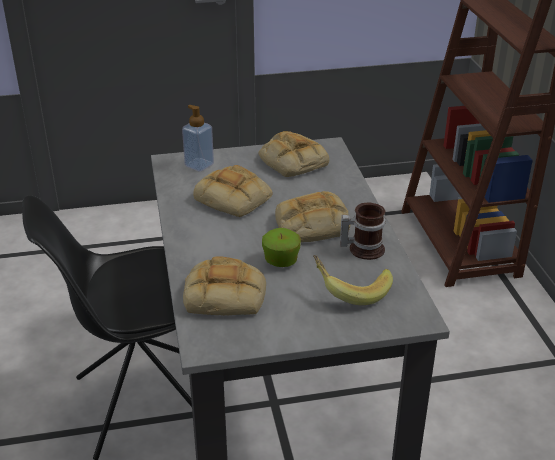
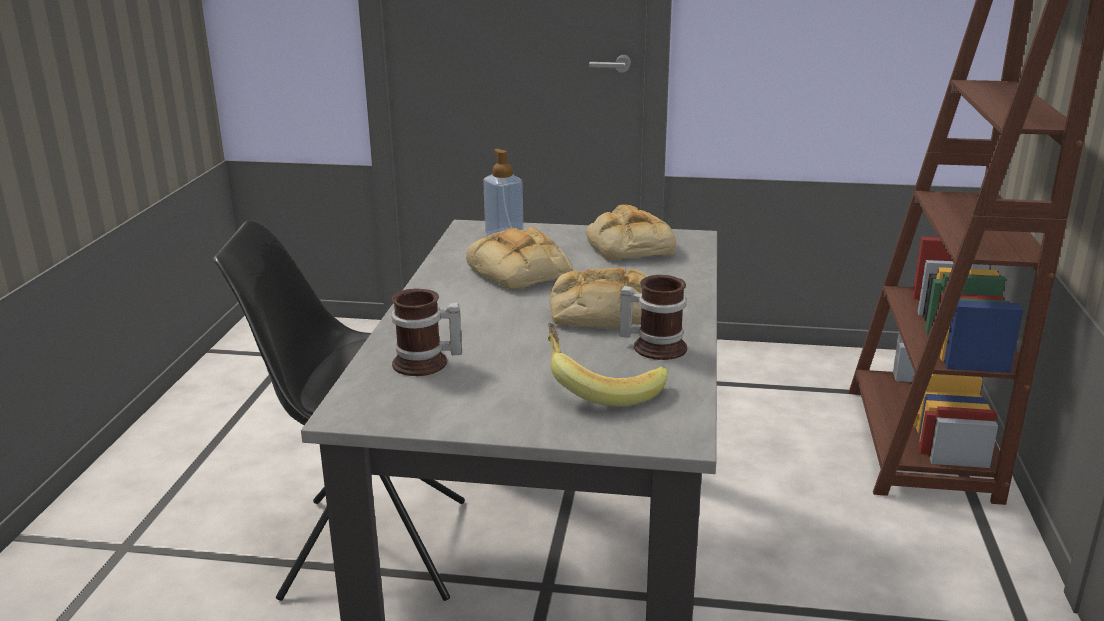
camera: 20 degrees right, 10 degrees down
(226, 294) = (426, 364): bread -> mug
(281, 261) = (528, 342): apple -> none

